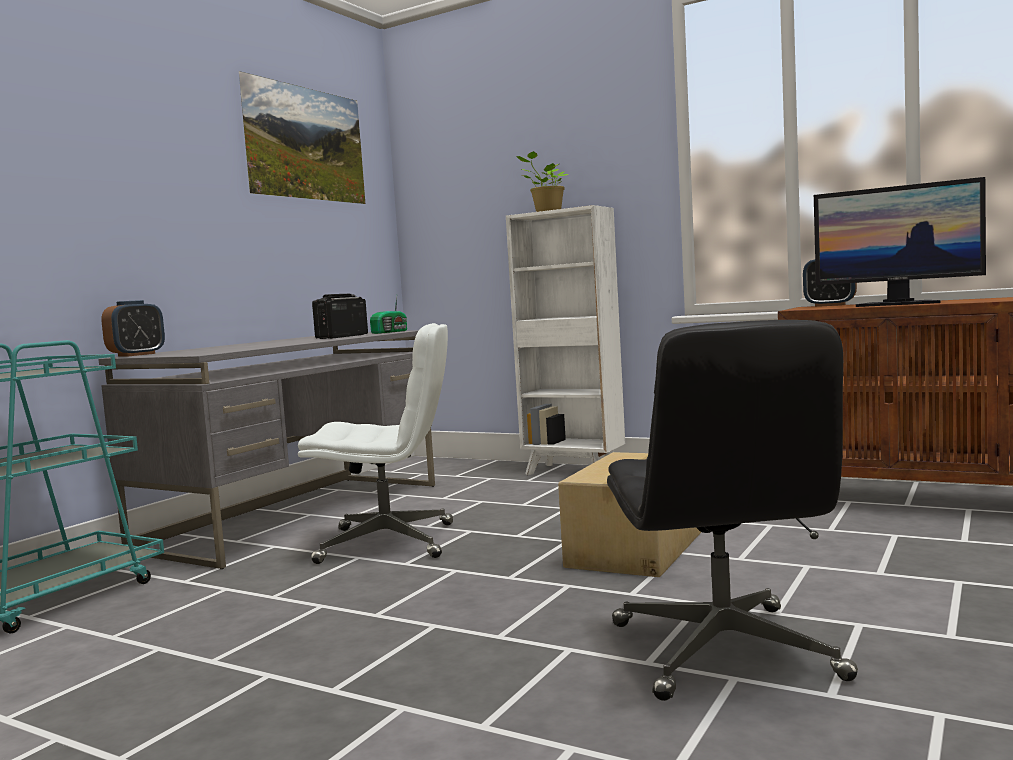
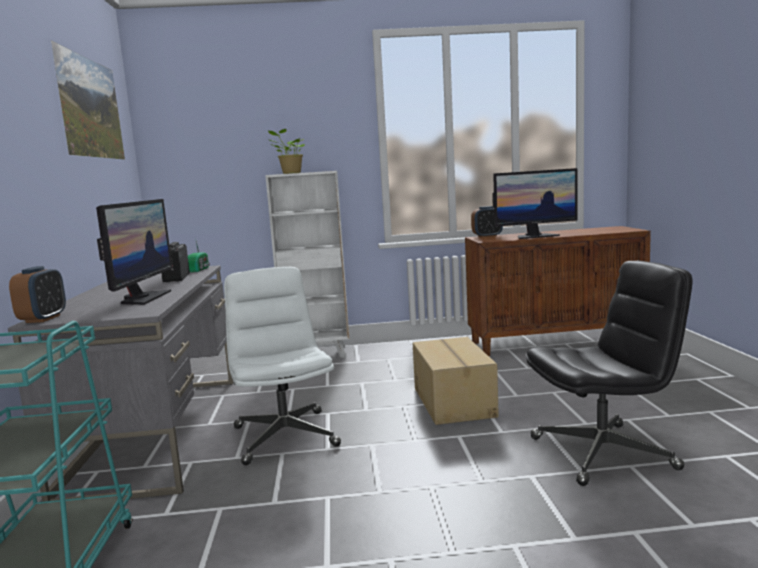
camera: 35 degrees left, 5 degrees up
(249, 346) = (143, 298): none -> monitor
(389, 543) = (284, 436): white office chair -> white office chair turned 75 degrees counterclockwise
(725, 652) = (603, 453): black office chair -> black office chair turned 60 degrees counterclockwise

